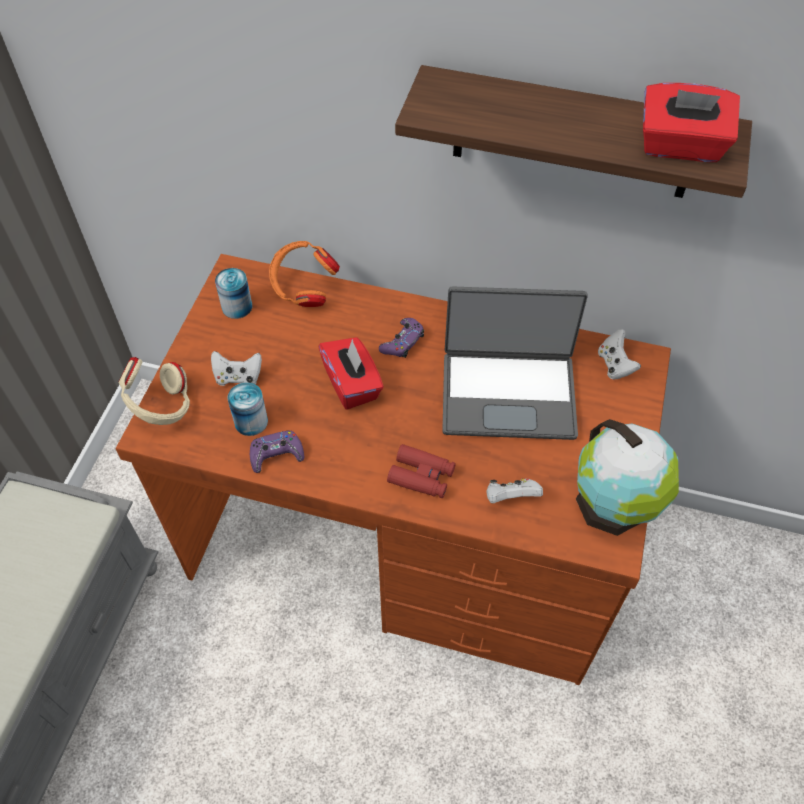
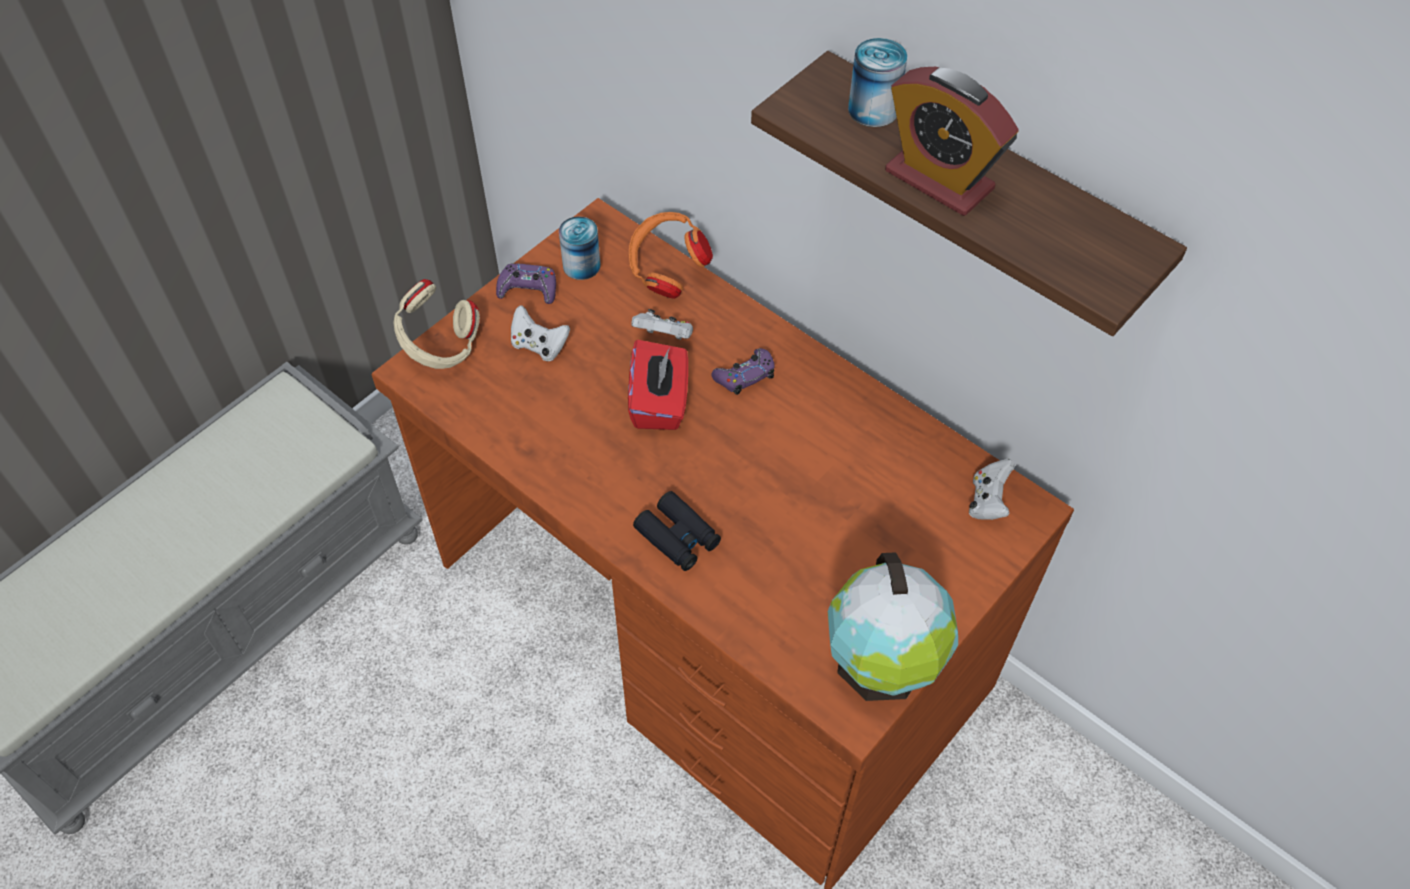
camera: 25 degrees right, 0 degrees up
(251, 421) = (526, 400): can -> can (873, 109)
(276, 455) = (532, 448): purple game controller -> purple game controller (528, 289)
(421, 476) = (678, 537): red binoculars -> black binoculars
(508, 393) = (834, 484): laptop -> none
(510, 498) = (765, 604): white game controller -> white game controller (664, 337)
(562, 129) = (939, 180): none -> alarm clock
(680, 147) = (1069, 248): red tissue box -> none

